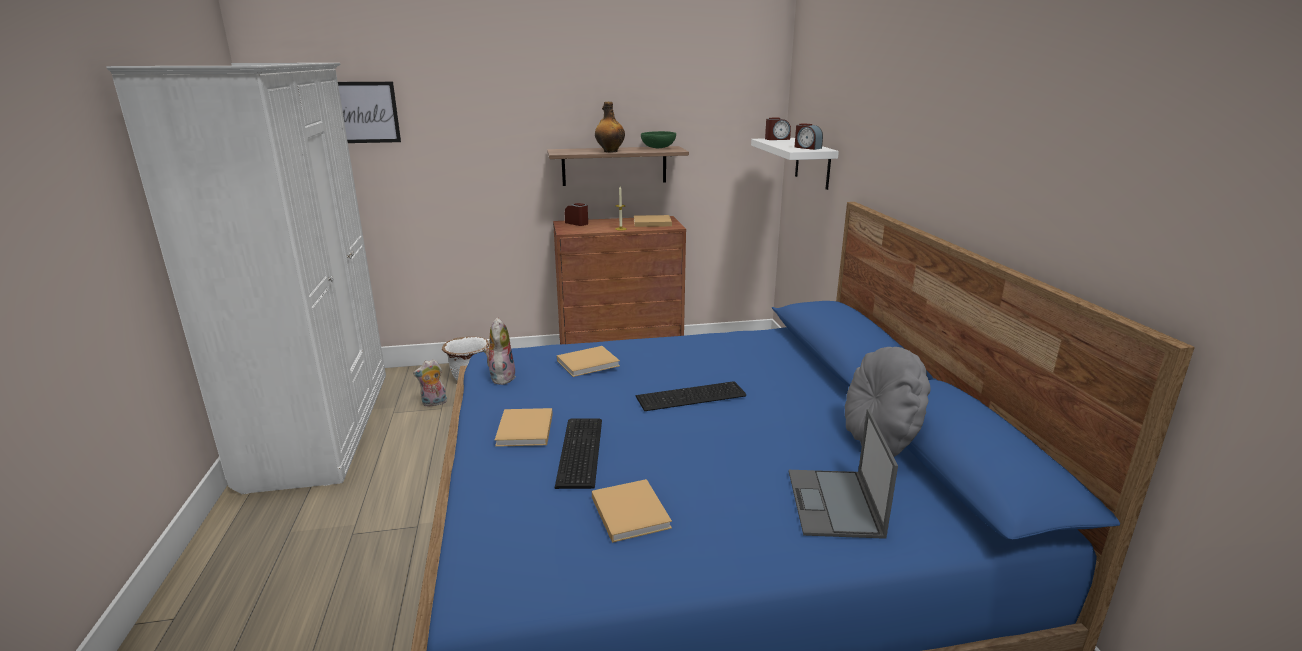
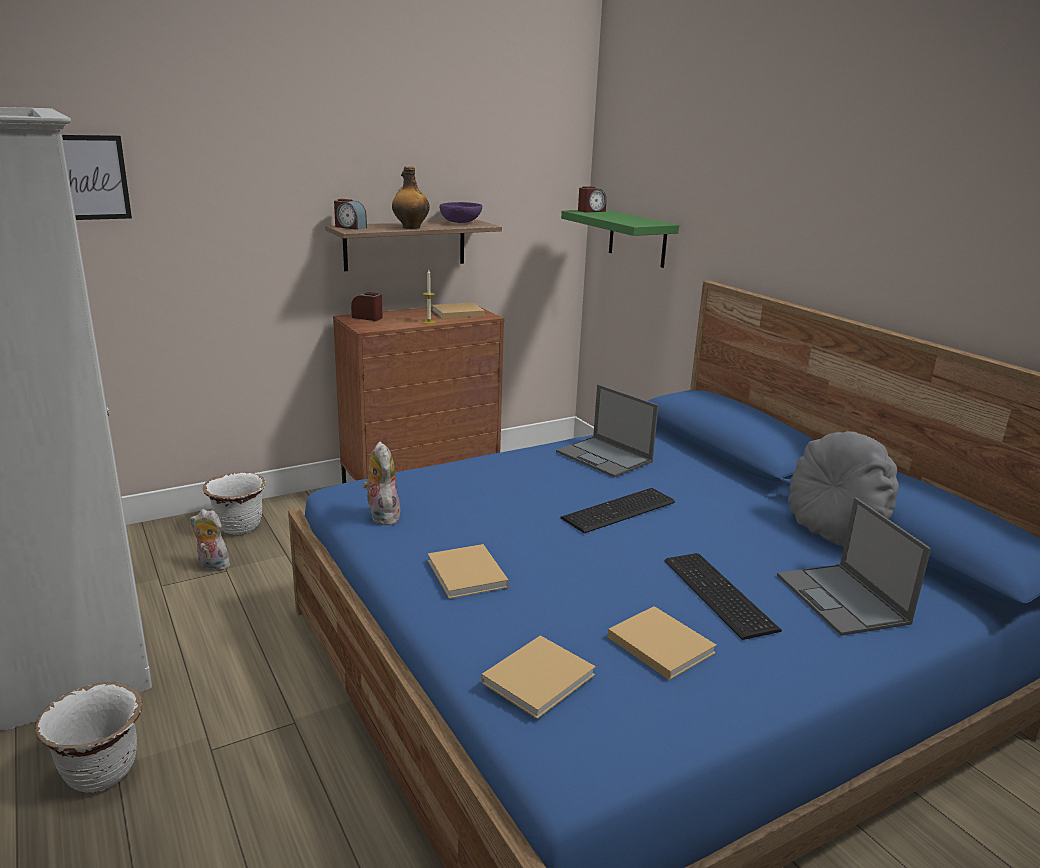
camera: 20 degrees left, 0 degrees up
(278, 535) = (102, 773): none -> white planter
(434, 403) = (212, 566): plush toy -> plush toy turned 60 degrees clockwise
(578, 452) = (549, 590): keyboard -> keyboard (717, 595)
(589, 363) = (480, 486): beige book -> beige book (540, 677)
(658, 148) = (461, 223): green bowl -> purple bowl
(719, 351) = (605, 457): none -> laptop
(807, 148) = (642, 221): alarm clock -> alarm clock (350, 227)
(812, 163) = (637, 238): white shelf -> green shelf

